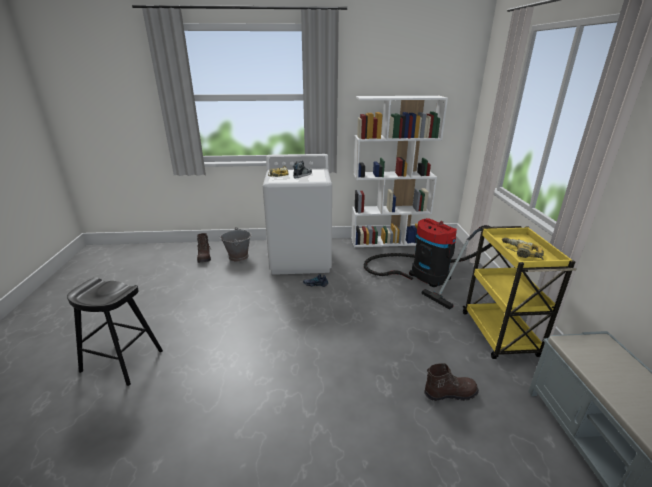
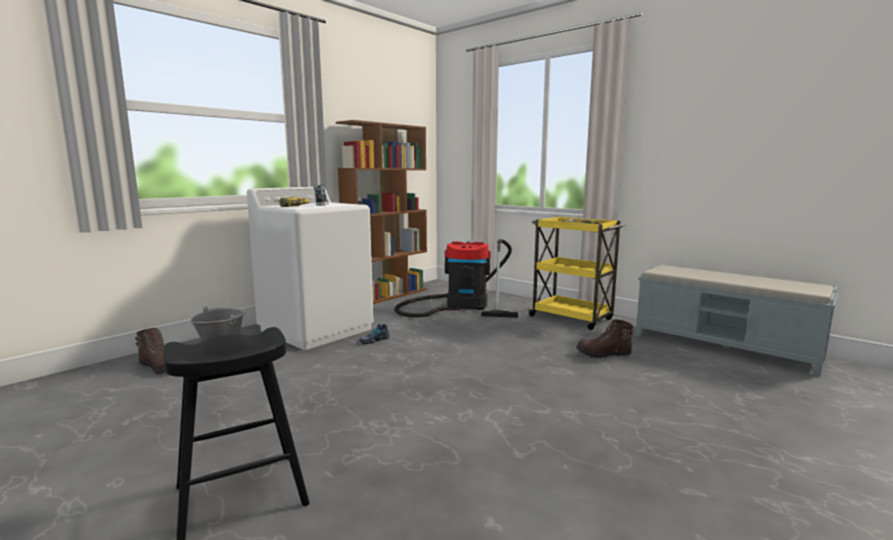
camera: 45 degrees left, 15 degrees down
(389, 241) = (387, 295): white bookcase -> brown bookcase
(449, 393) = (603, 354): brown boot -> brown boot turned 120 degrees counterclockwise

